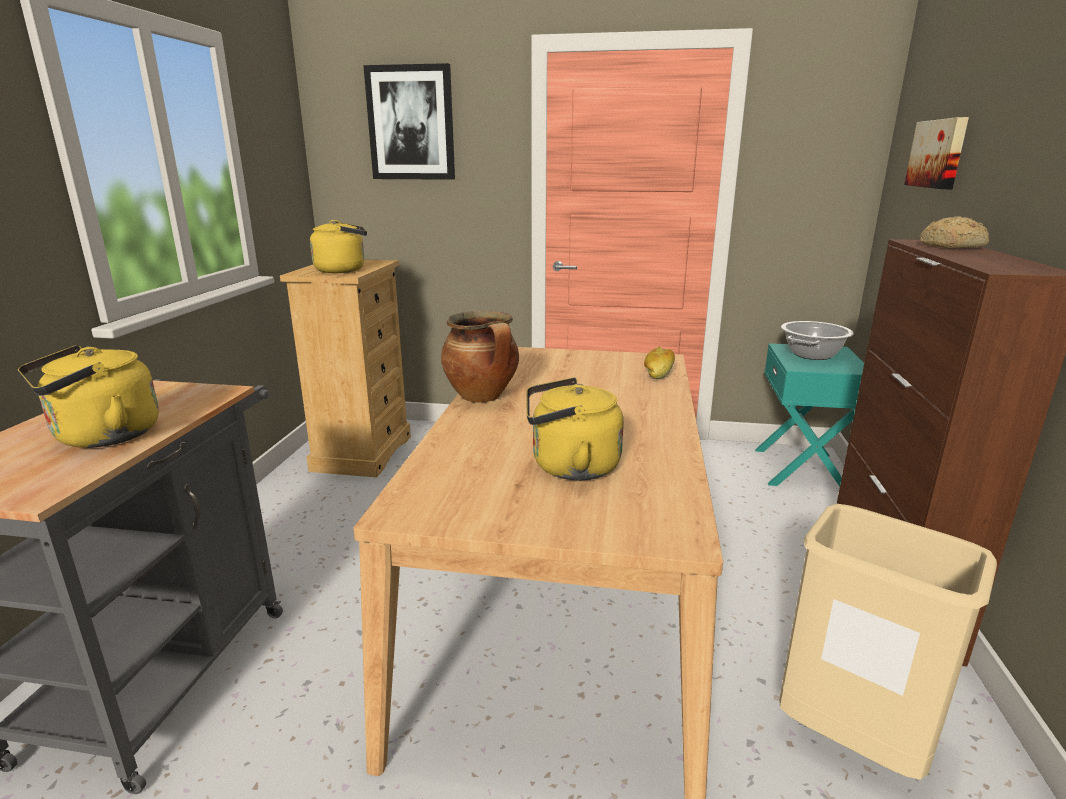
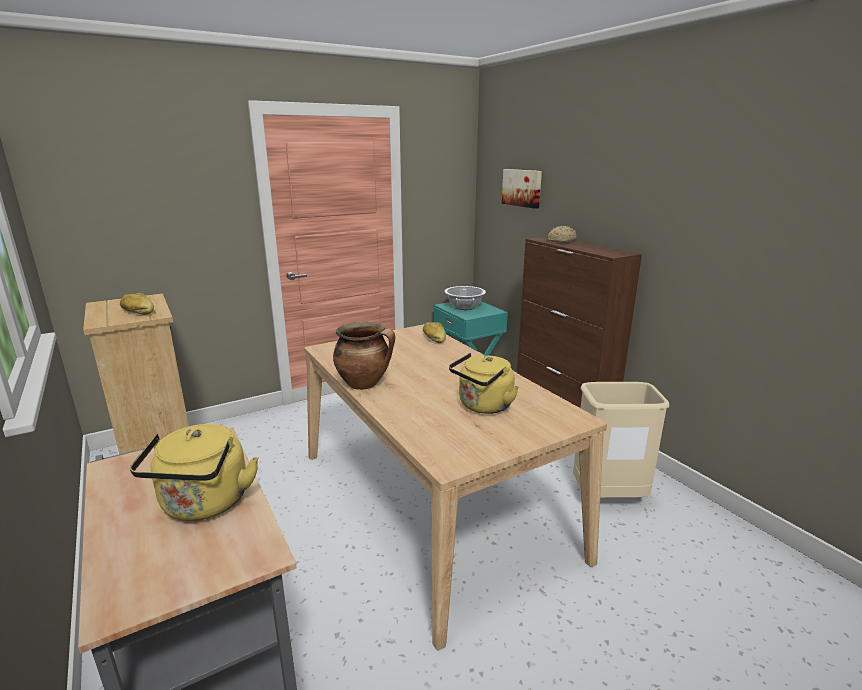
camera: 40 degrees left, 0 degrees up
(343, 270) = (137, 312): yellow kettle -> bread
(411, 123) = (143, 170): picture -> none

